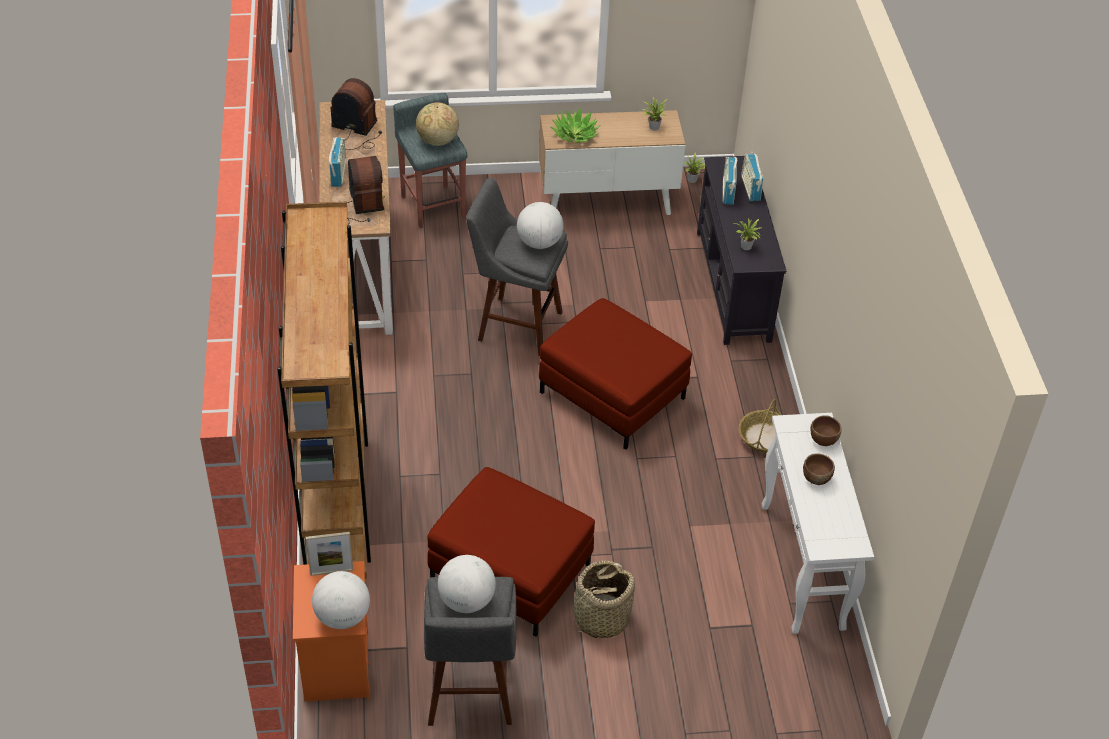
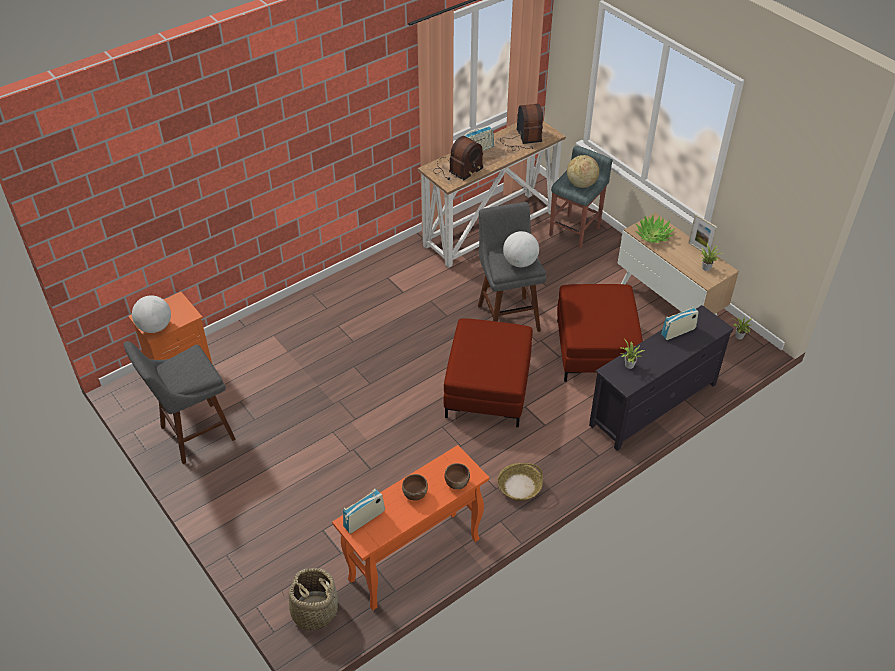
camera: 60 degrees right, 0 degrees up
(331, 572) = (185, 307): picture frame -> picture frame (699, 249)
(337, 502) = (297, 310): brown bookcase -> none
(466, 601) = (186, 366): globe -> none
(509, 572) = (298, 409): red ottoman -> red ottoman (594, 349)
(600, 618) = (293, 469): basket -> basket (314, 611)
(750, 188) = (695, 342): radio -> radio (364, 519)
(803, 567) = (414, 560): white console table -> orange console table

